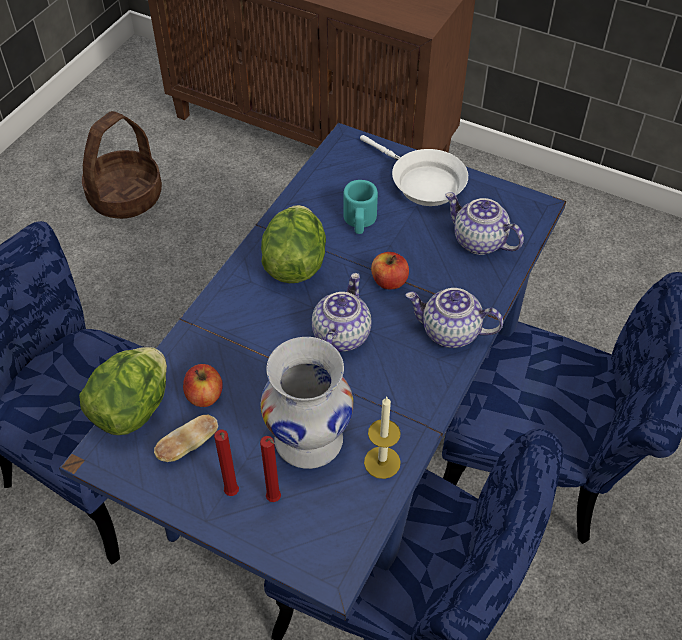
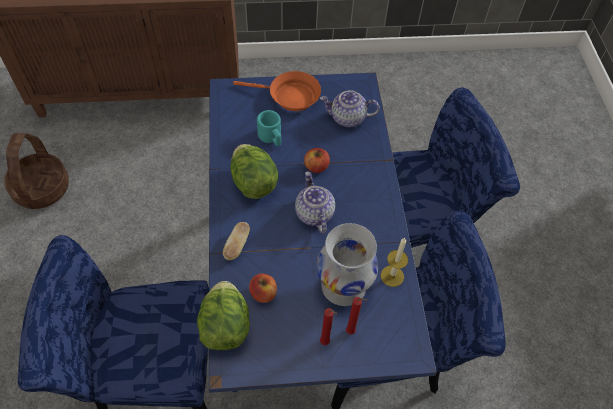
camera: 35 degrees left, 5 degrees up
(188, 446) = (278, 329): bread -> bread (237, 245)
(422, 183) = (290, 96): white frying pan -> orange frying pan
(449, 332) = (371, 181): teapot -> none

